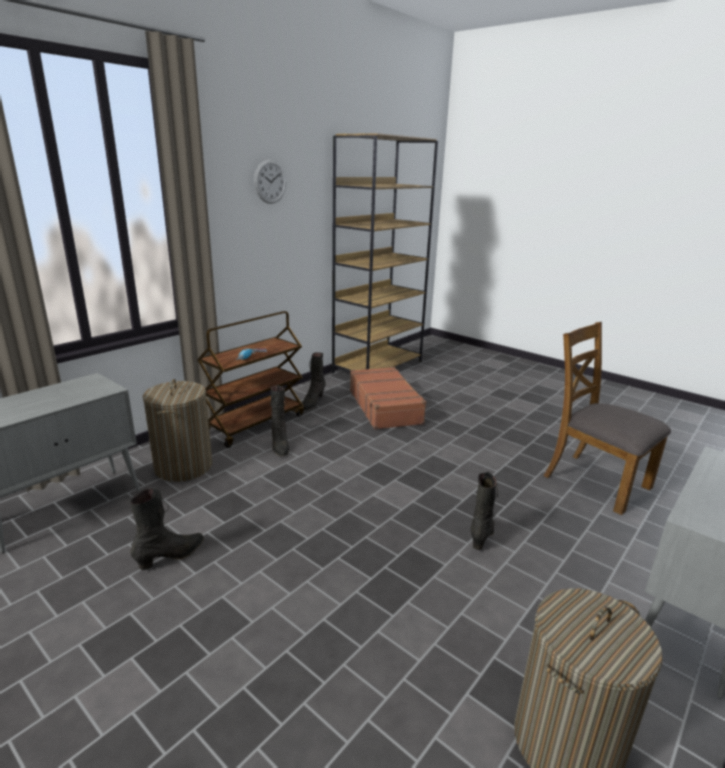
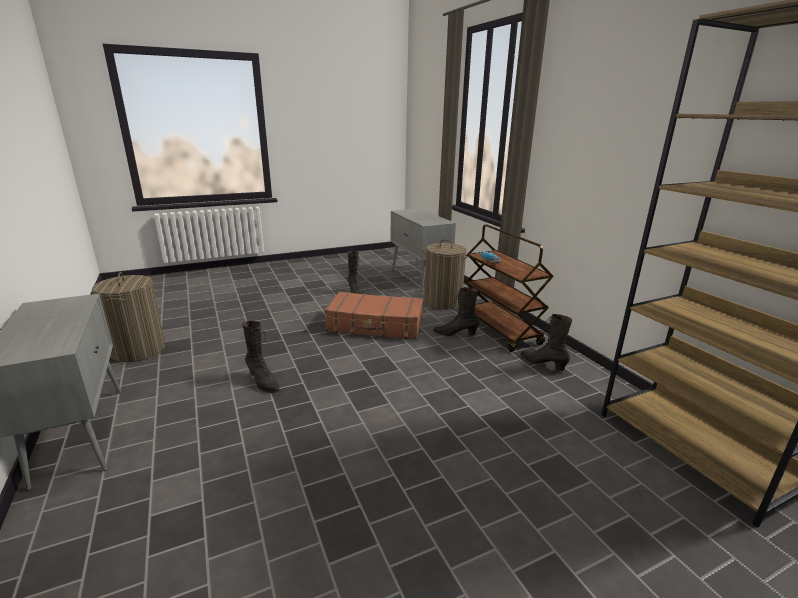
camera: 115 degrees right, 0 degrees up
(270, 182) = (623, 108): wall clock -> none
(385, 406) = (521, 408): brown suitcase -> brown suitcase (375, 325)
(595, 481) = (234, 507): brown chair -> none

